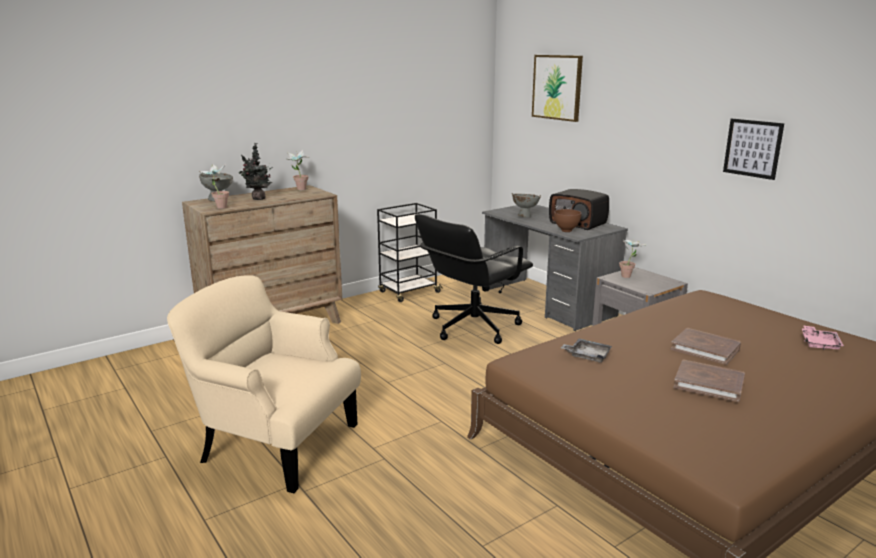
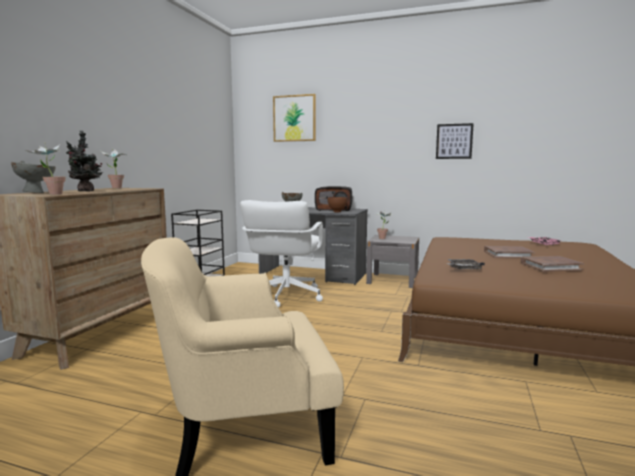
camera: 35 degrees left, 10 degrees down
(472, 327) = (285, 296): black office chair -> white office chair

